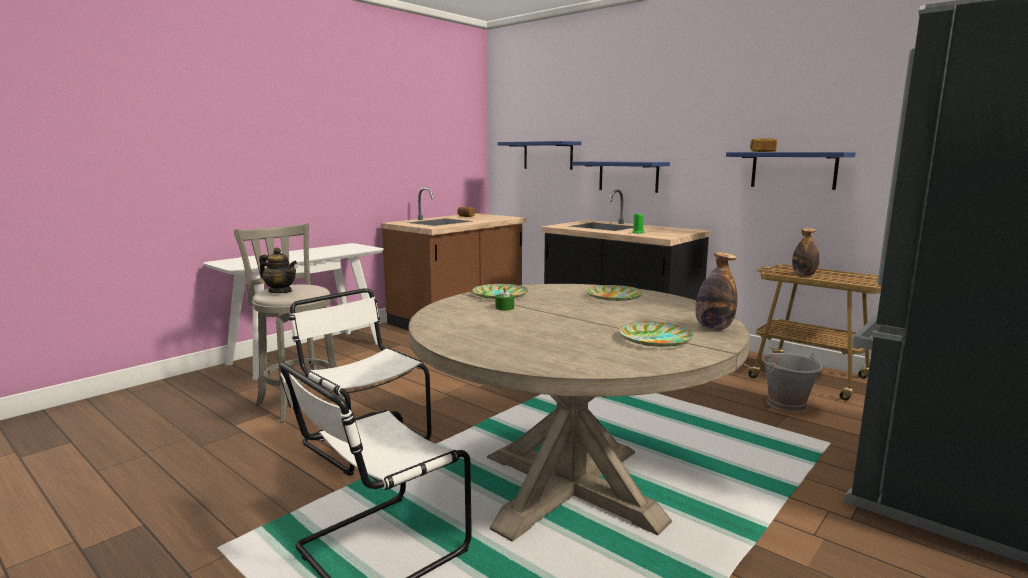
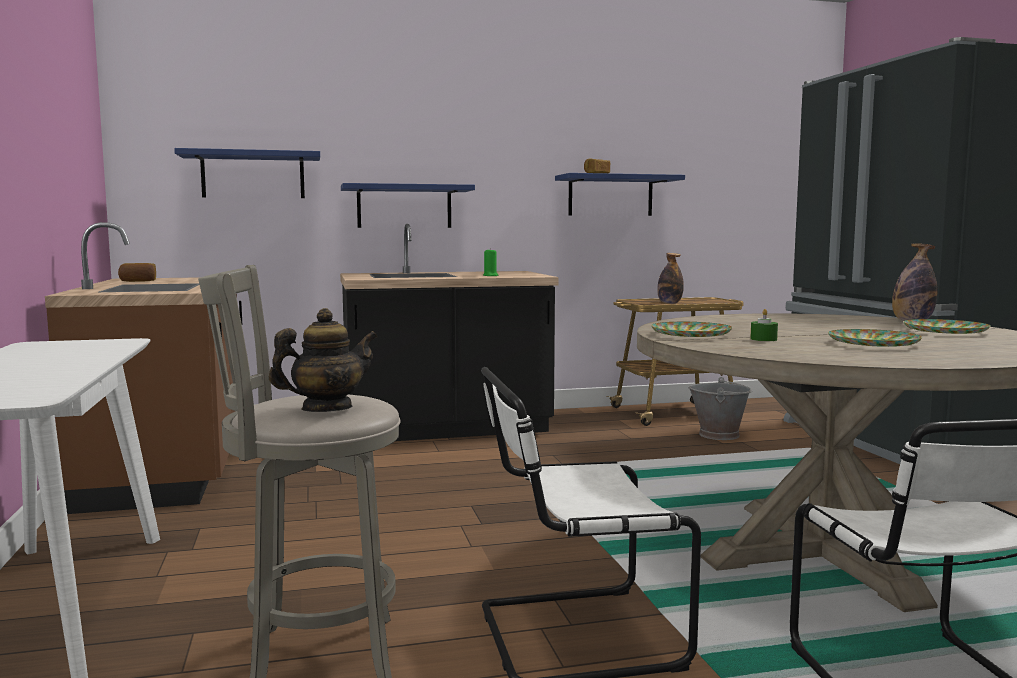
camera: 55 degrees left, 5 degrees down
(614, 297) = (753, 320): plate -> plate (874, 343)

